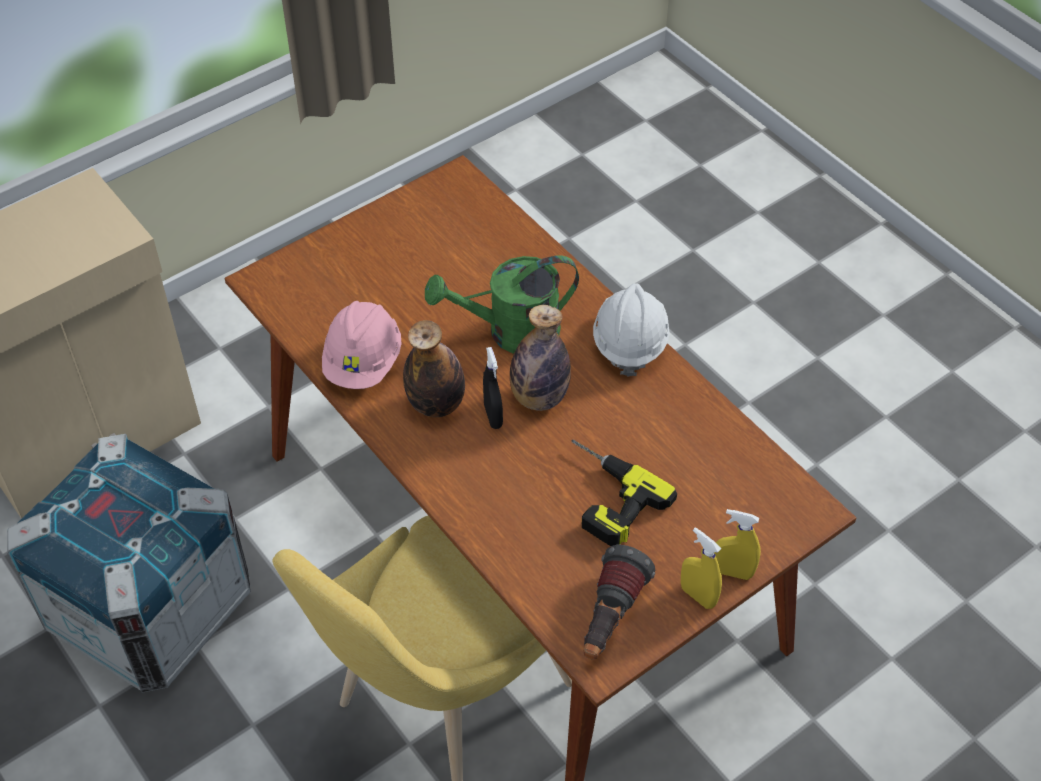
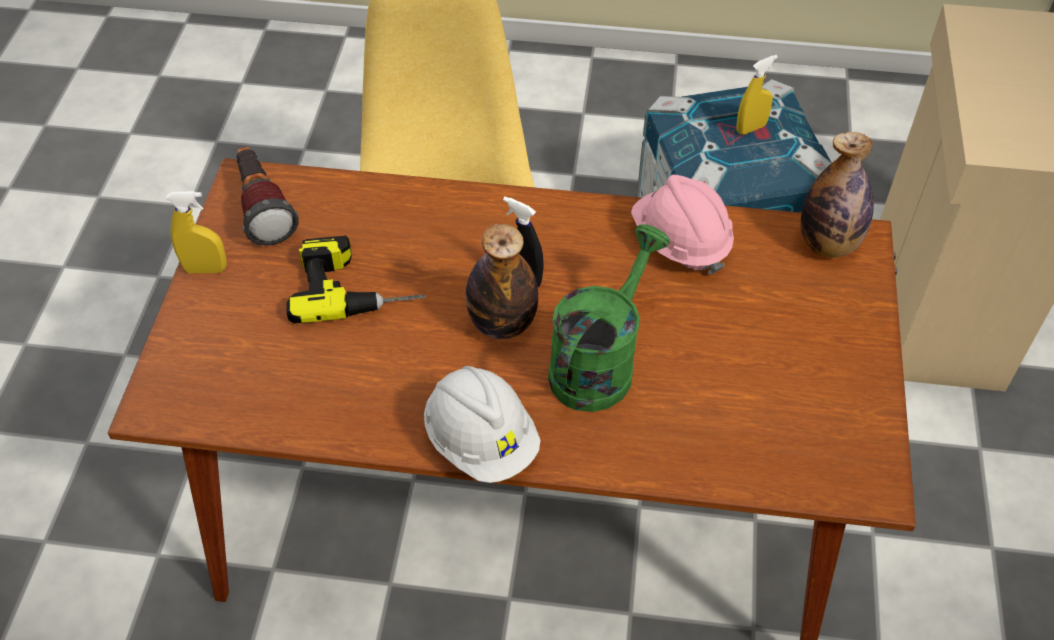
camera: 135 degrees right, 0 degrees up
(436, 404) = (578, 255): bottle -> bottle (828, 244)
(732, 572) = (191, 305): yellow spray bottle -> yellow spray bottle (751, 128)

